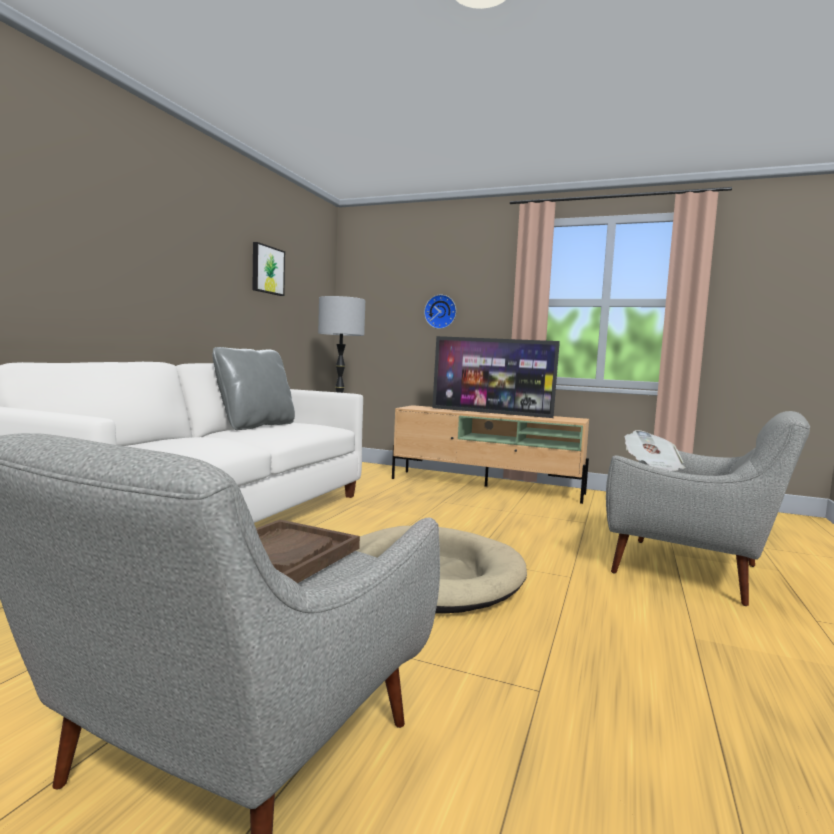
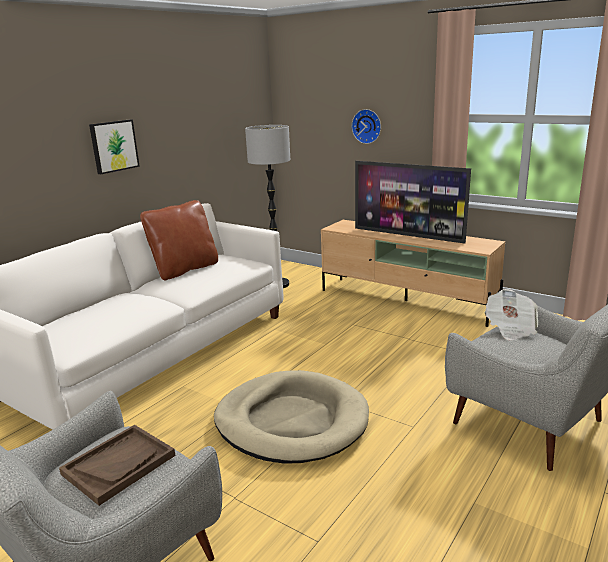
camera: 15 degrees right, 15 degrees up
(255, 426) = (185, 269): grey pillow -> brown pillow
(267, 270) = (193, 111): picture -> picture (113, 146)

